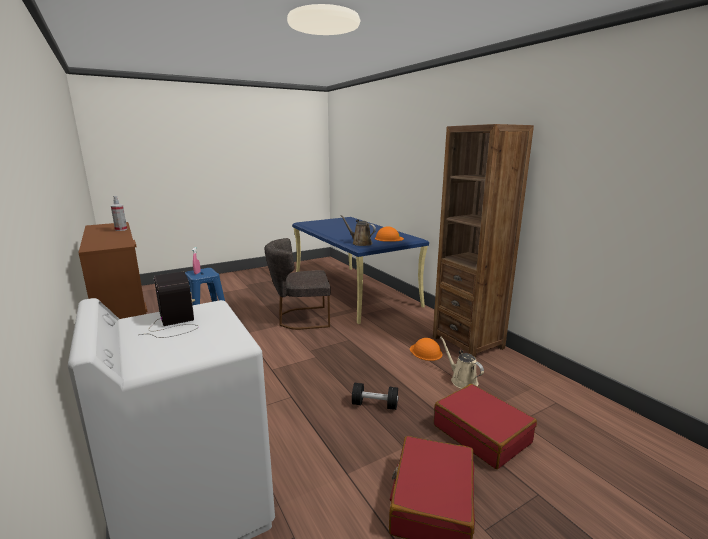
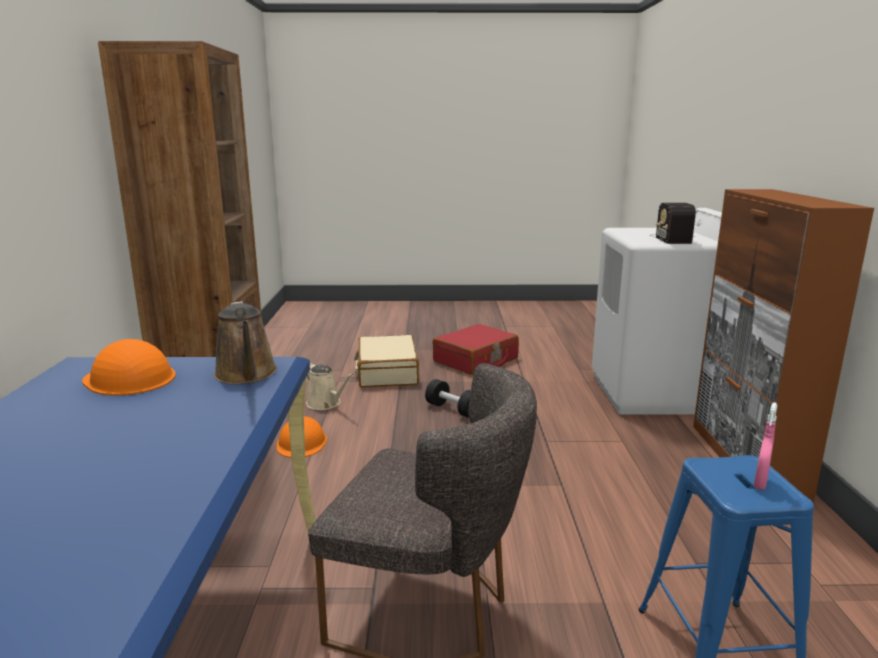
camera: 150 degrees left, 0 degrees up
(121, 230) = (785, 199): spray bottle -> none
(462, 380) = (326, 403): beige watering can -> beige watering can turned 45 degrees counterclockwise
(482, 434) = (387, 372): red suitcase -> beige suitcase

